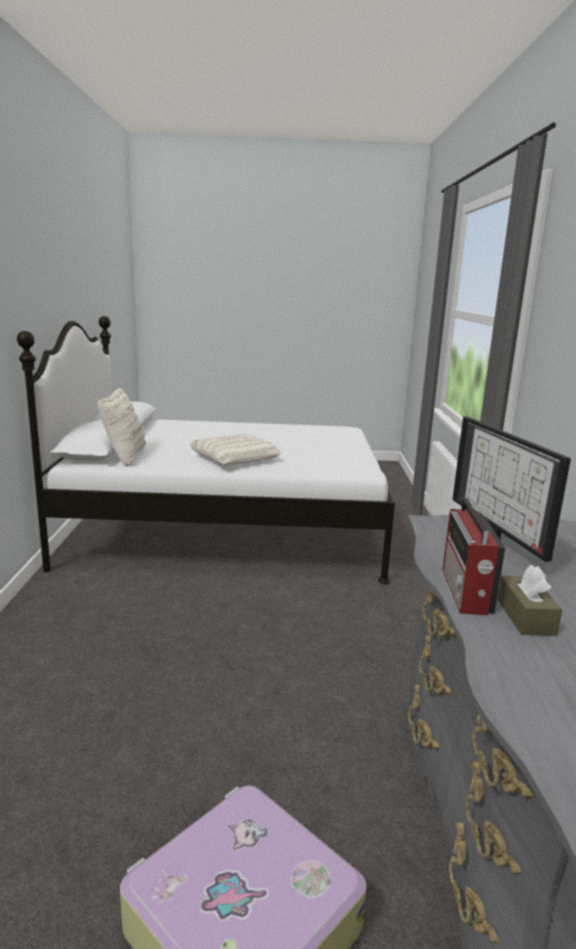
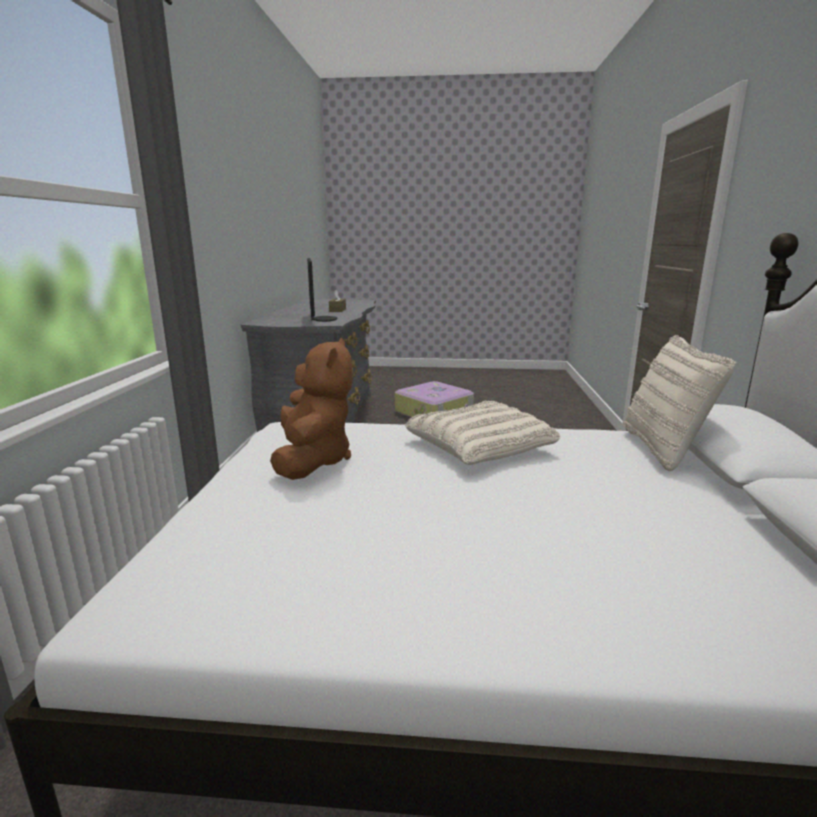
camera: 175 degrees left, 0 degrees up
(327, 454) = (313, 461): none -> brown plush toy
(465, 592) = (351, 312): radio -> none

